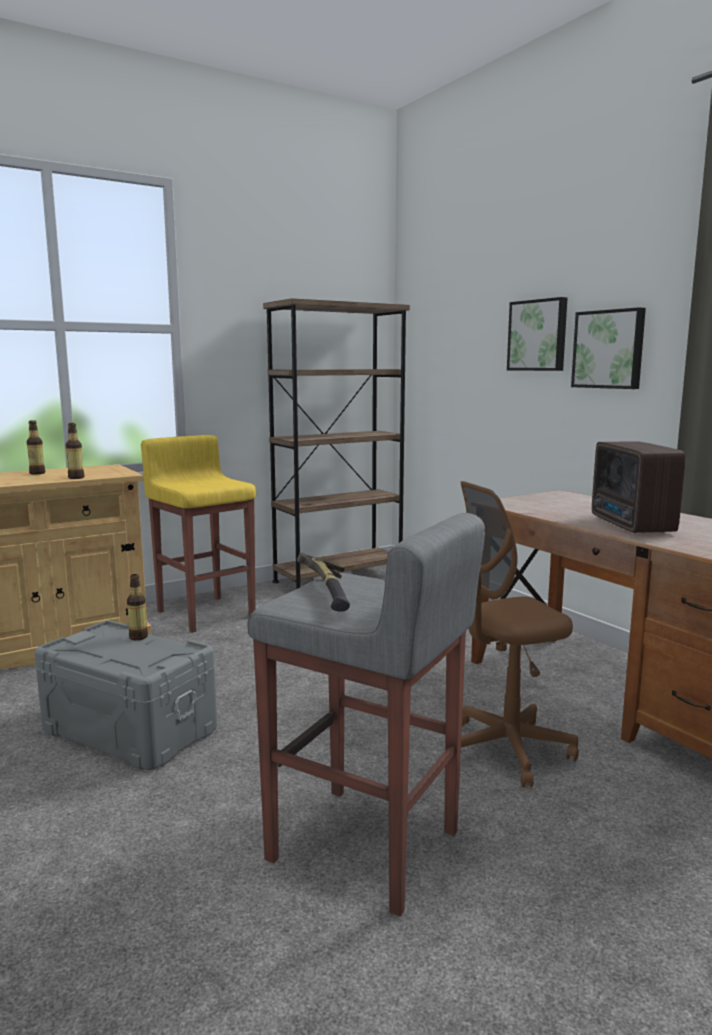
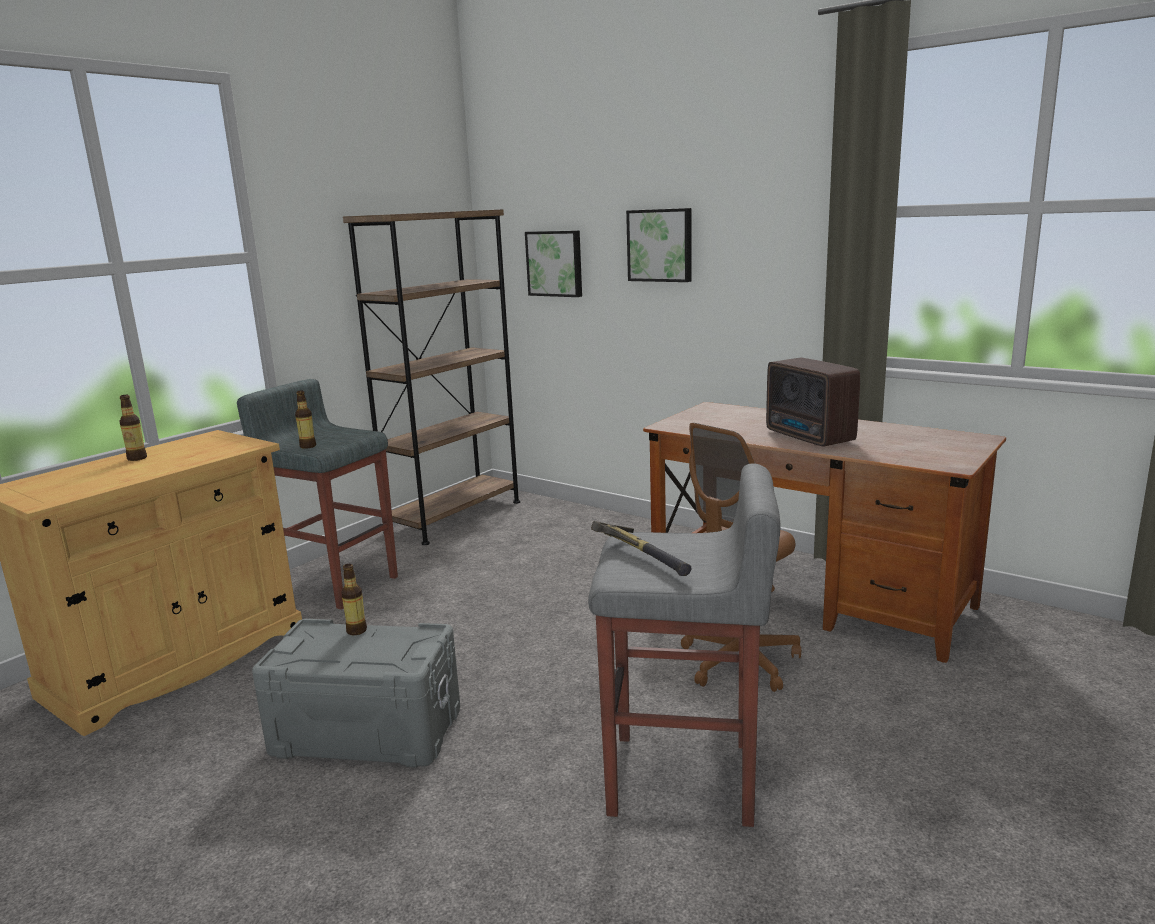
camera: 20 degrees left, 5 degrees up
(76, 478) = (202, 459): bottle -> bottle (308, 446)
(206, 613) = (338, 583): yellow stool -> grey stool
(609, 349) = (741, 261): picture -> picture (555, 263)

